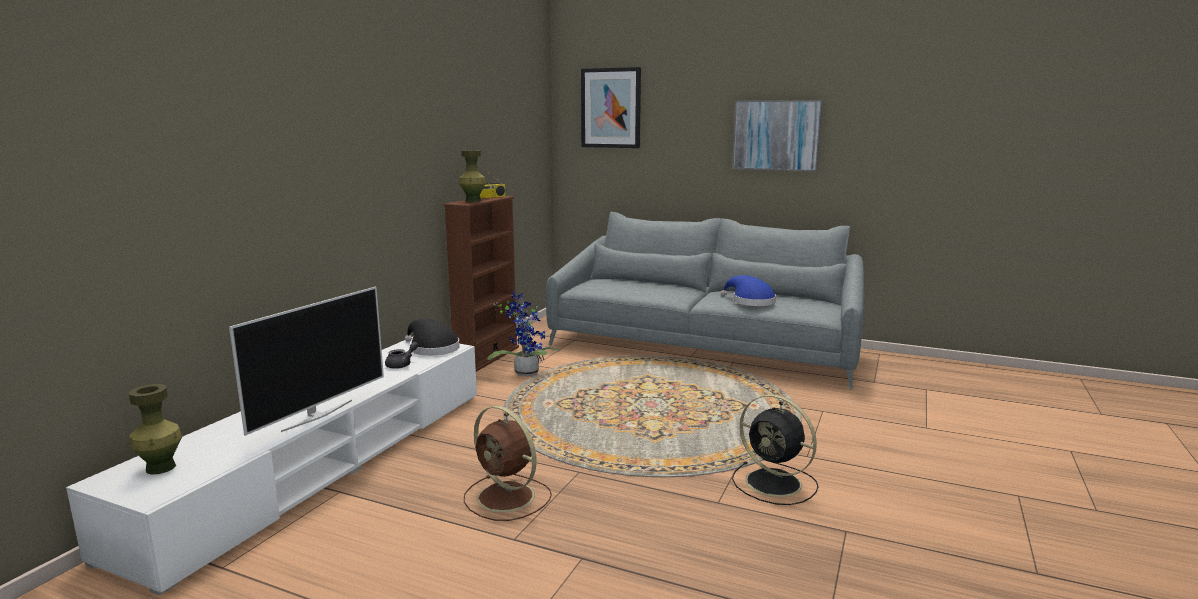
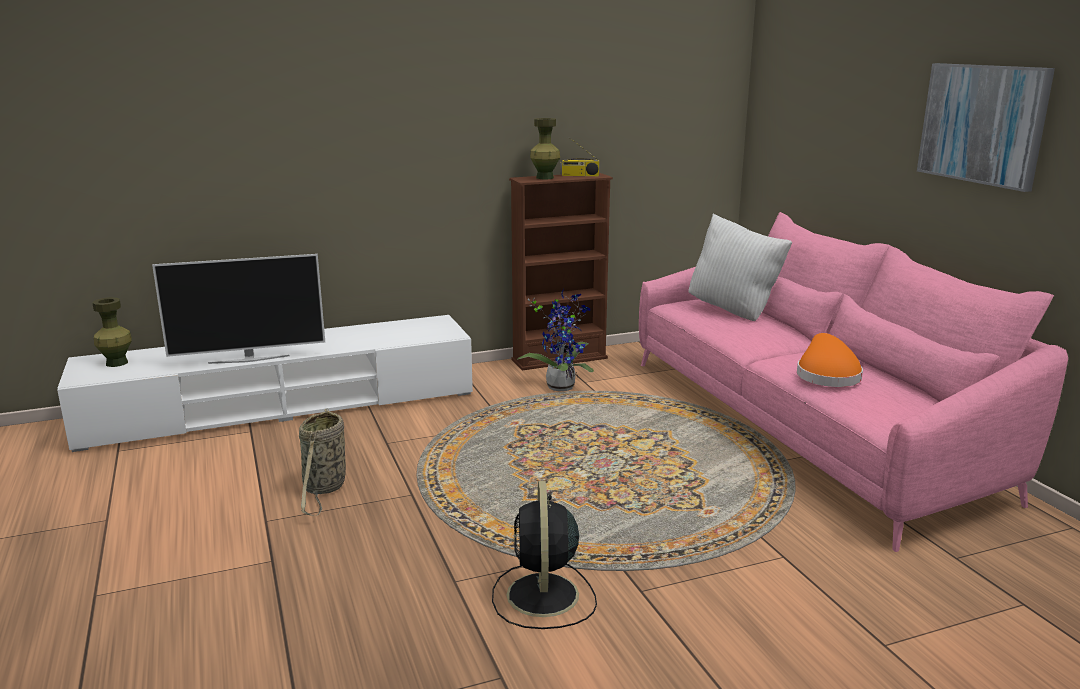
camera: 45 degrees right, 5 degrees up
(402, 365) = (383, 338): grey teapot -> none
(432, 349) = (434, 330): black hat -> none
(508, 498) = (324, 488): brown fan -> basket
(611, 108) = (802, 67): picture -> none
(625, 283) = (734, 311): none -> white pillow
(703, 348) = (807, 426): grey sofa -> pink sofa
(750, 301) = (826, 375): blue hat -> orange hat

